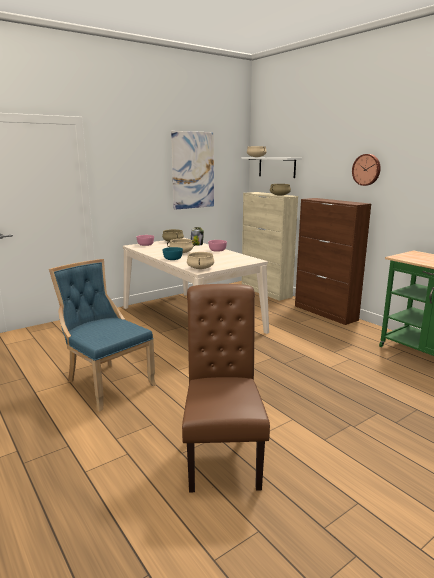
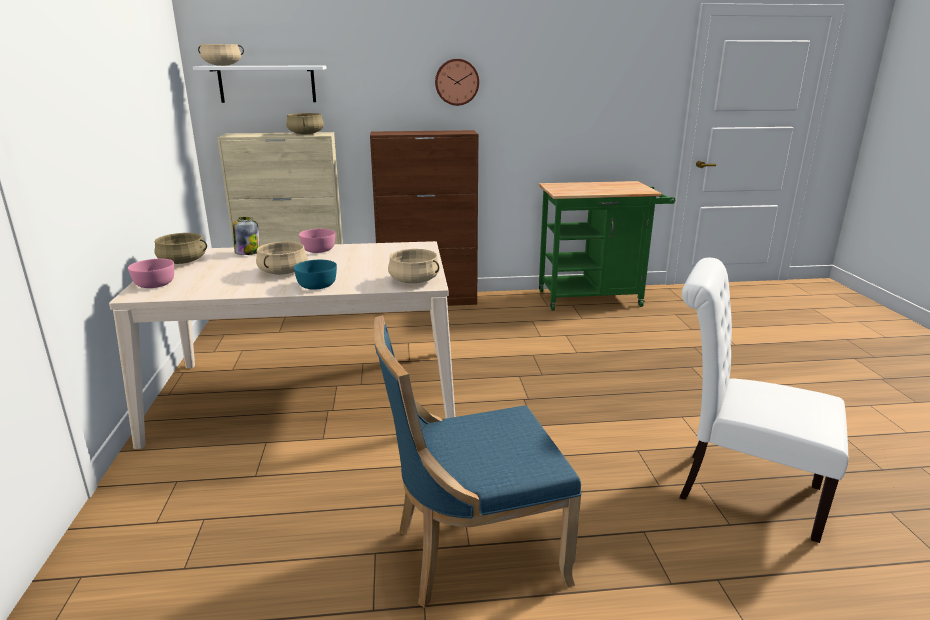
camera: 60 degrees left, 5 degrees up
(193, 170) = (138, 99): picture -> none
(222, 453) = (739, 490): brown chair -> white chair

